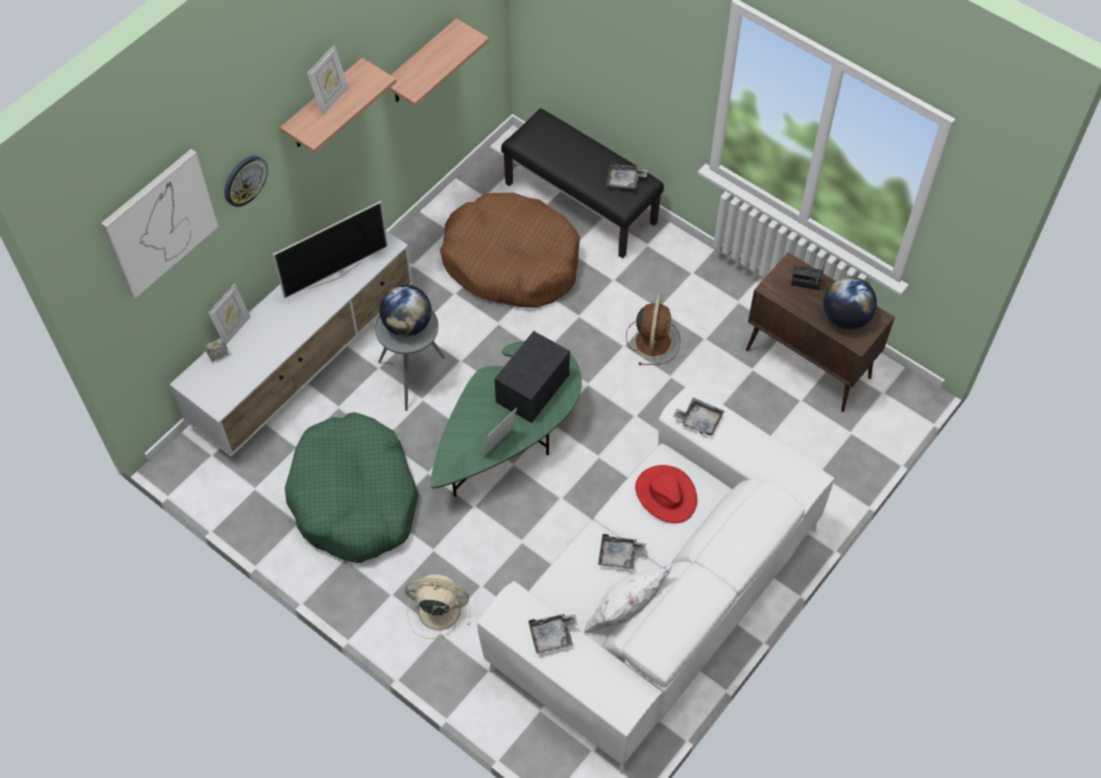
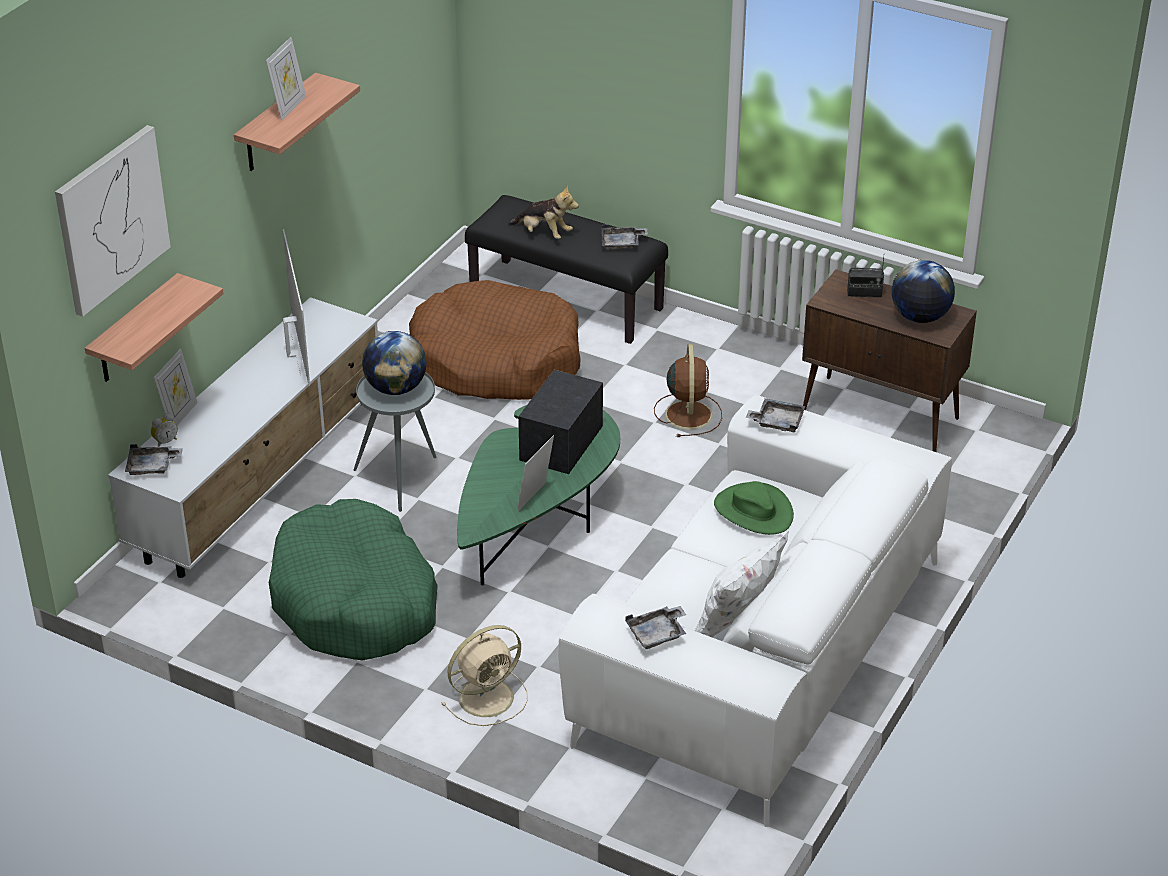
camera: 10 degrees left, 20 degrees down
(244, 180) = (197, 196): wall clock -> none
(335, 274) = (294, 354): television -> television turned 60 degrees counterclockwise
(421, 64) = (372, 108): shelf -> shelf (135, 331)
(437, 610) = (488, 696): beige fan -> beige fan turned 150 degrees clockwise
(563, 160) = (544, 233): none -> plush toy
(619, 555) = (713, 573): grey tray -> grey tray (152, 466)
(665, 495) = (753, 511): red hat -> green hat

